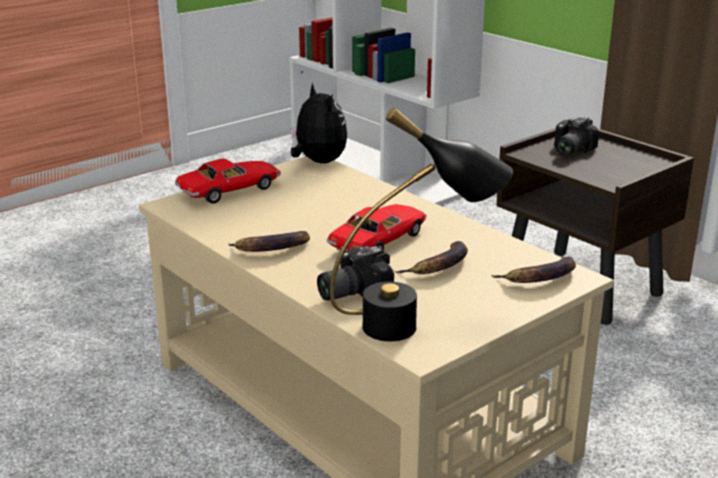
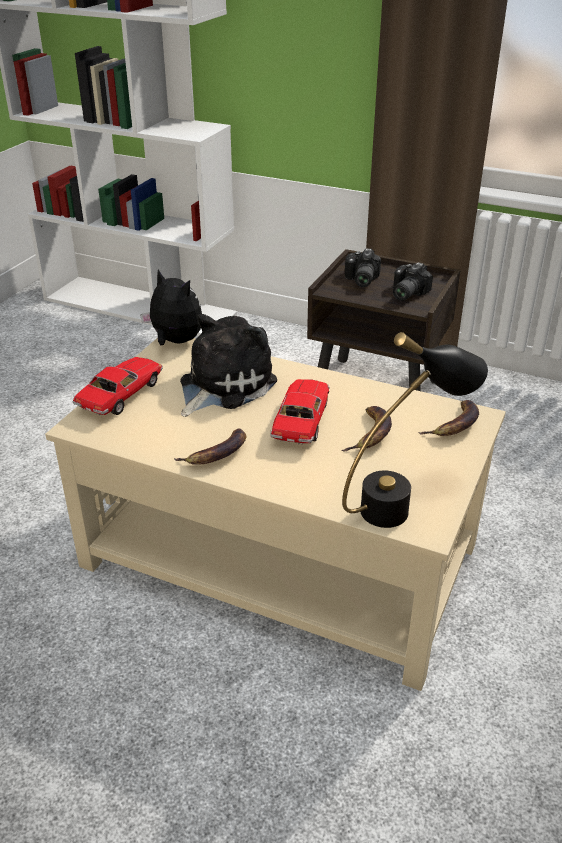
camera: 25 degrees left, 10 degrees up
(330, 201) = (223, 385): none -> plush toy
(350, 291) = (322, 482): camera -> camera (405, 293)

